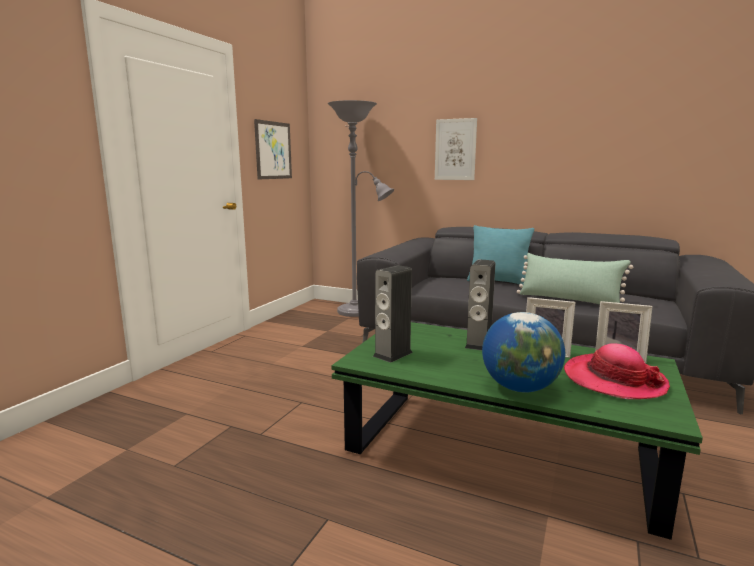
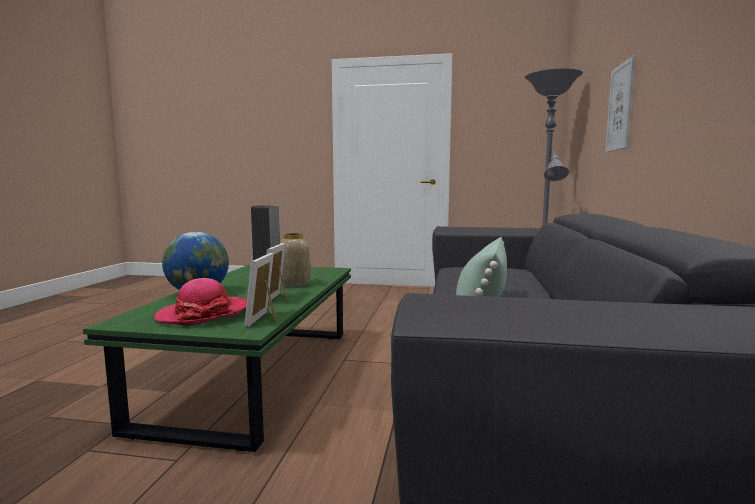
camera: 75 degrees right, 5 degrees down
(273, 150) = (498, 135): picture -> none
(478, 344) = (295, 284): speaker -> vase
(498, 281) = (535, 283): turquoise pillow -> none

